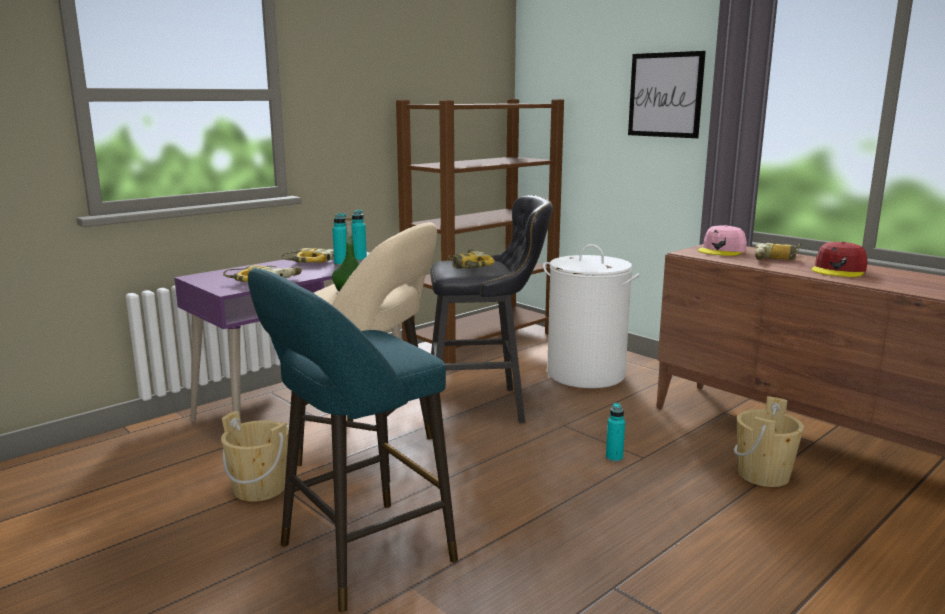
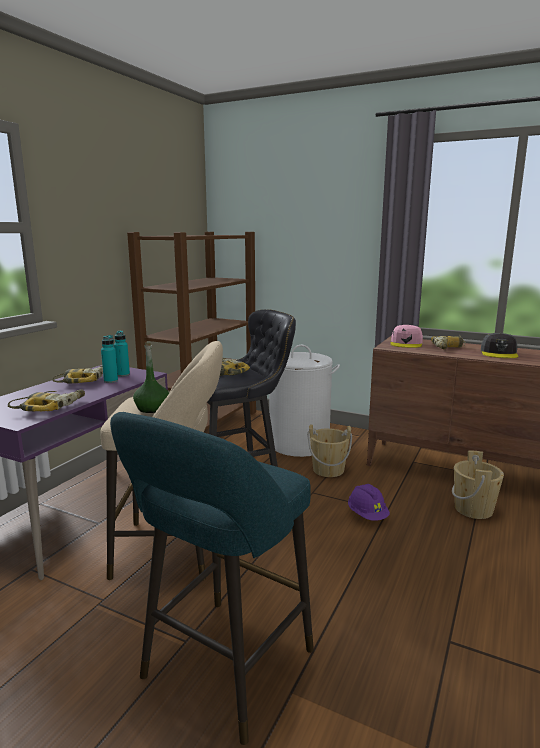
camera: 20 degrees left, 0 degrees up
(259, 488) = (84, 614): beige bucket -> beige bucket (328, 470)
(614, 458) = (367, 515): turquoise bottle -> purple hard hat
(665, 95) = (339, 228): picture -> none
(839, 270) = (499, 353): red cap -> grey cap

